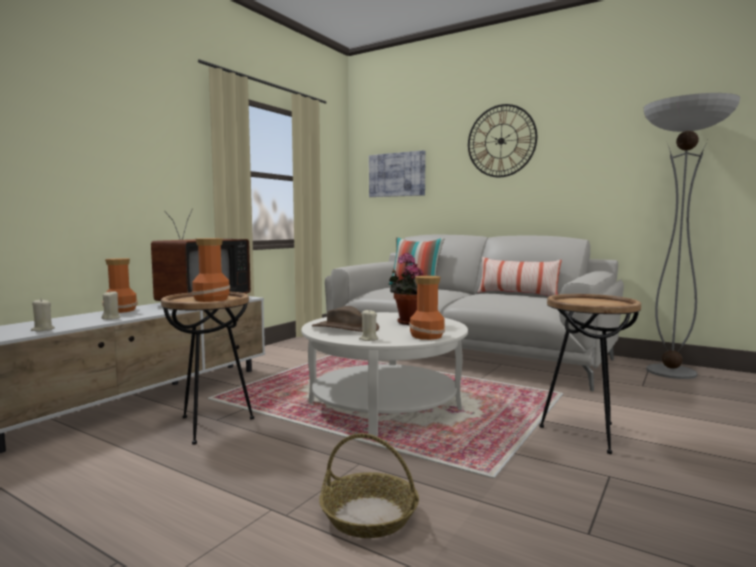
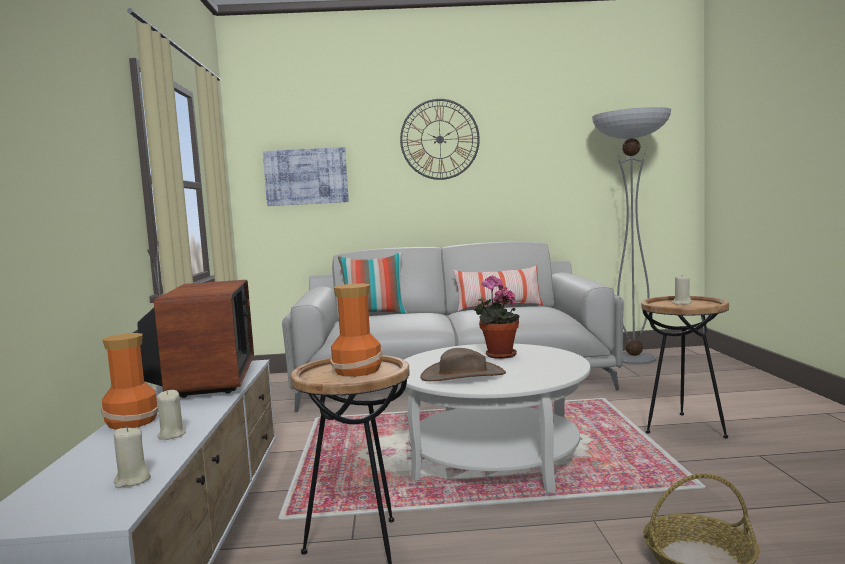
camera: 35 degrees left, 0 degrees up
(368, 339) = (527, 381): beige candle -> beige candle (681, 303)
(426, 336) = (561, 365): vase -> none

